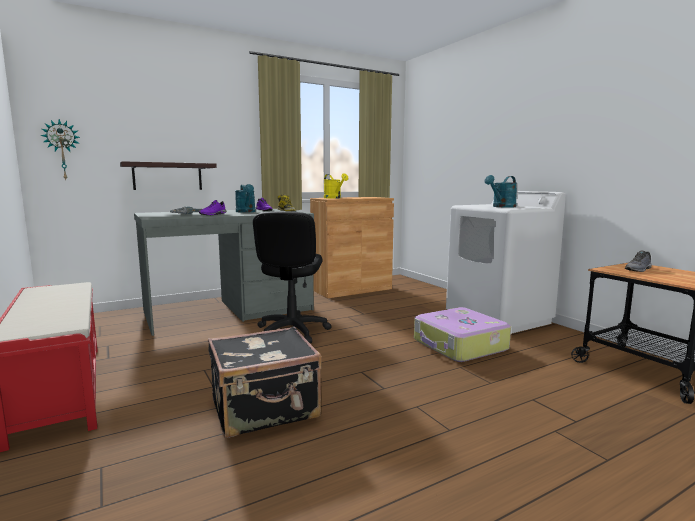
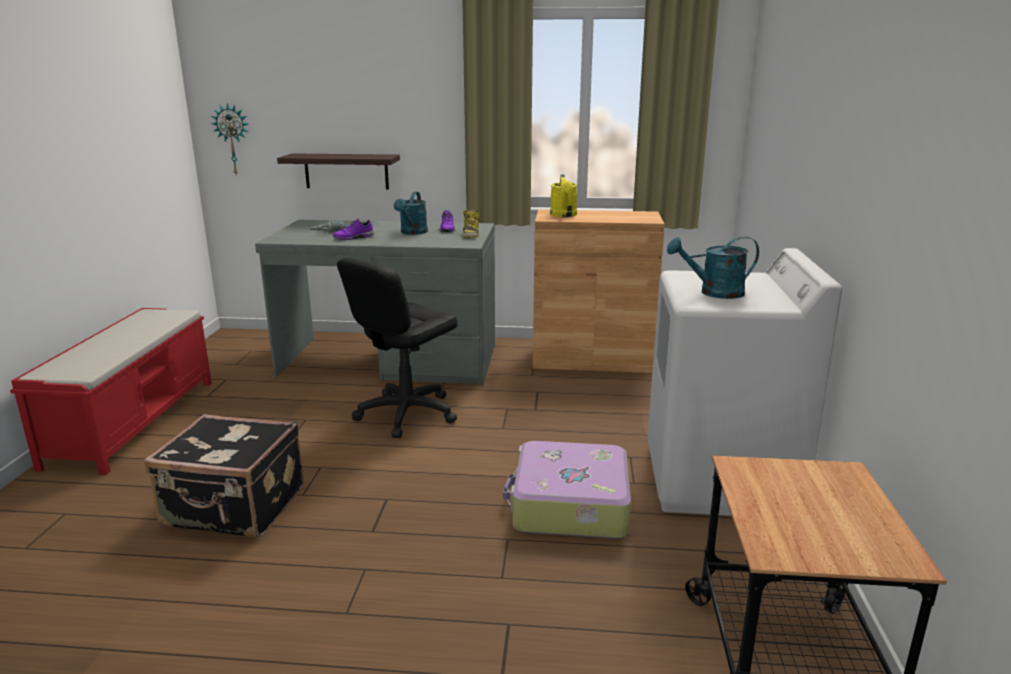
camera: 35 degrees right, 10 degrees up
(638, 270) = (798, 486): grey shoe -> none

